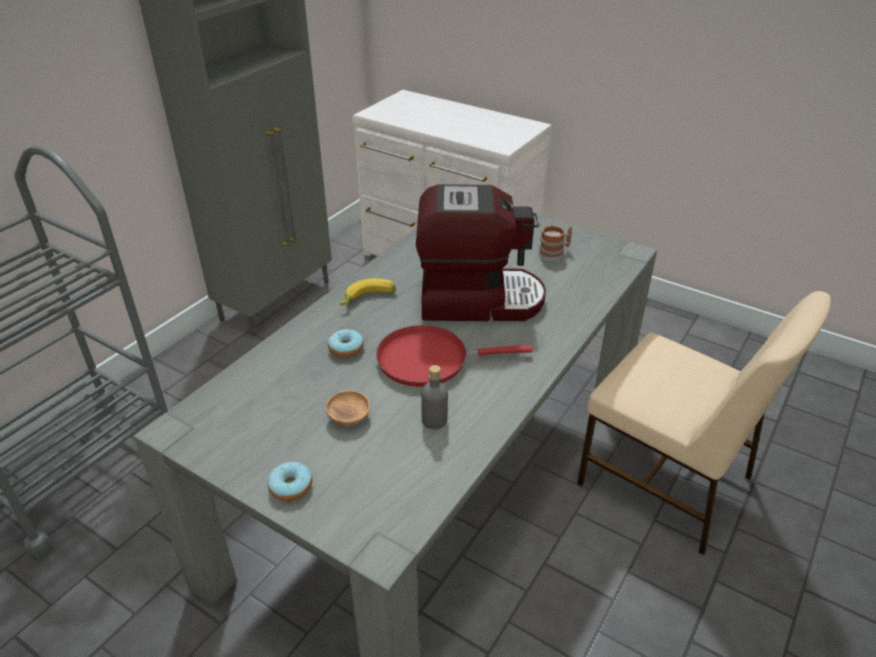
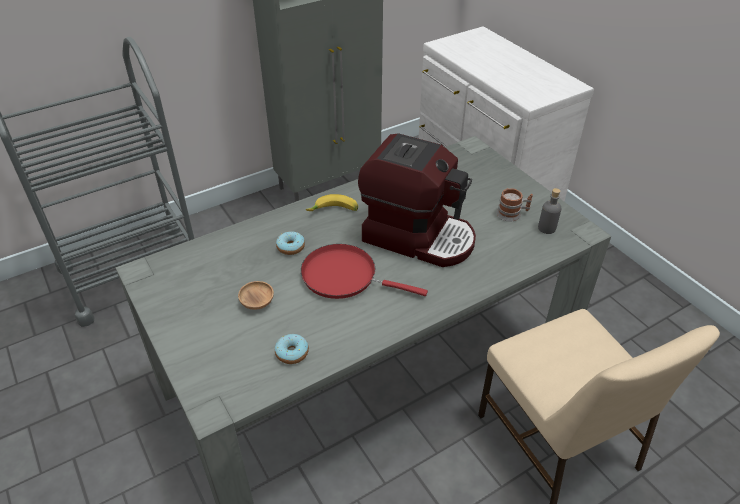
camera: 25 degrees right, 5 degrees up
(291, 487) = (186, 340): donut -> donut (292, 353)
(434, 420) = (315, 326): grey bottle -> grey bottle (547, 228)

